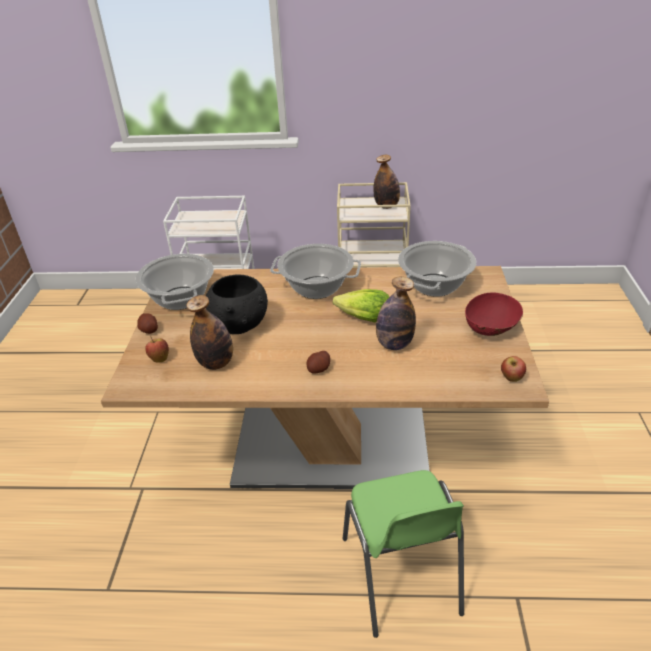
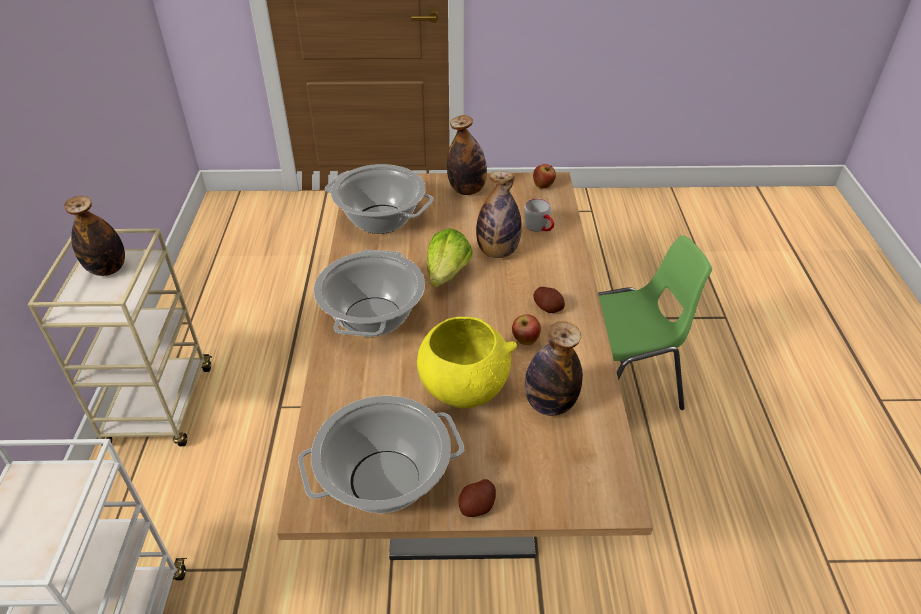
camera: 95 degrees left, 5 degrees up
(159, 358) = (548, 473): apple -> apple (525, 341)
(240, 325) = (463, 389): black bowl -> yellow bowl
(433, 371) = (540, 228): none -> grey mug
(491, 329) = (467, 190): red bowl -> bottle

